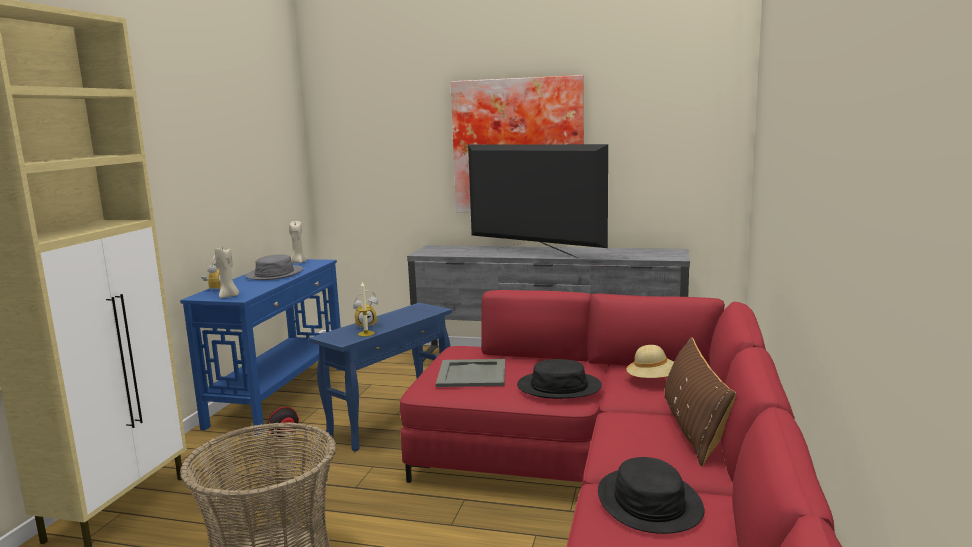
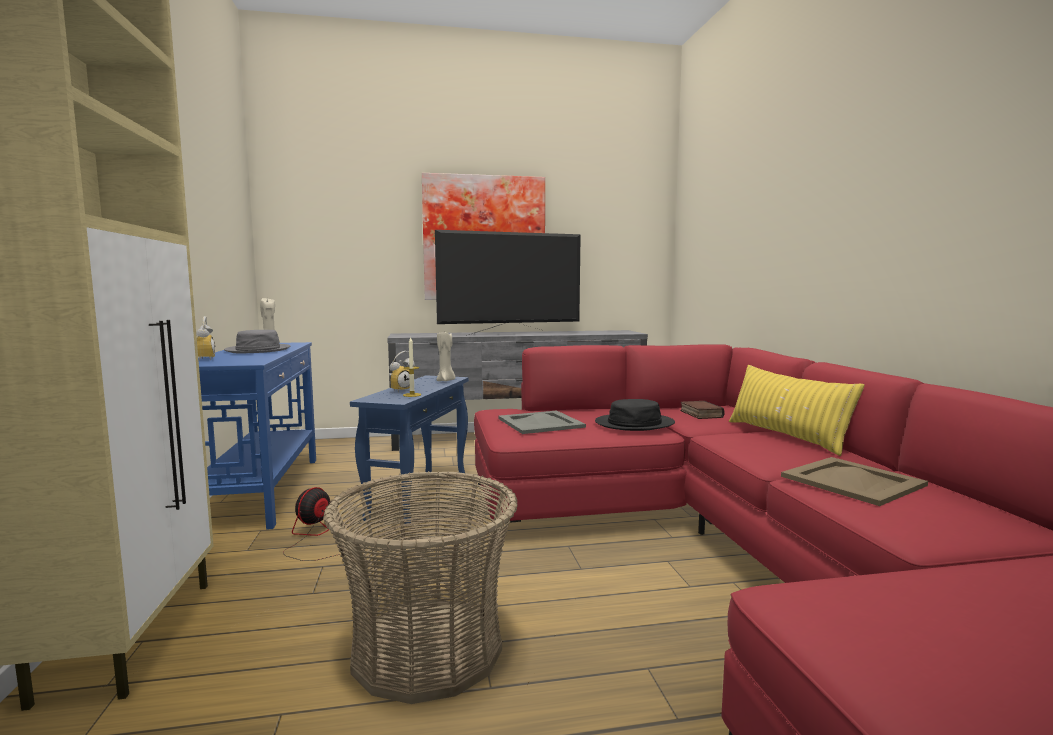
camera: 25 degrees left, 5 degrees down
(229, 296) = (233, 362): beige candle -> beige candle (446, 381)
(534, 254) = (510, 334): television -> television turned 150 degrees clockwise
(648, 502) = (853, 481): black hat -> beige tray
(652, 381) = (699, 414): beige hat -> book
(693, 428) = (786, 436): brown pillow -> yellow pillow

